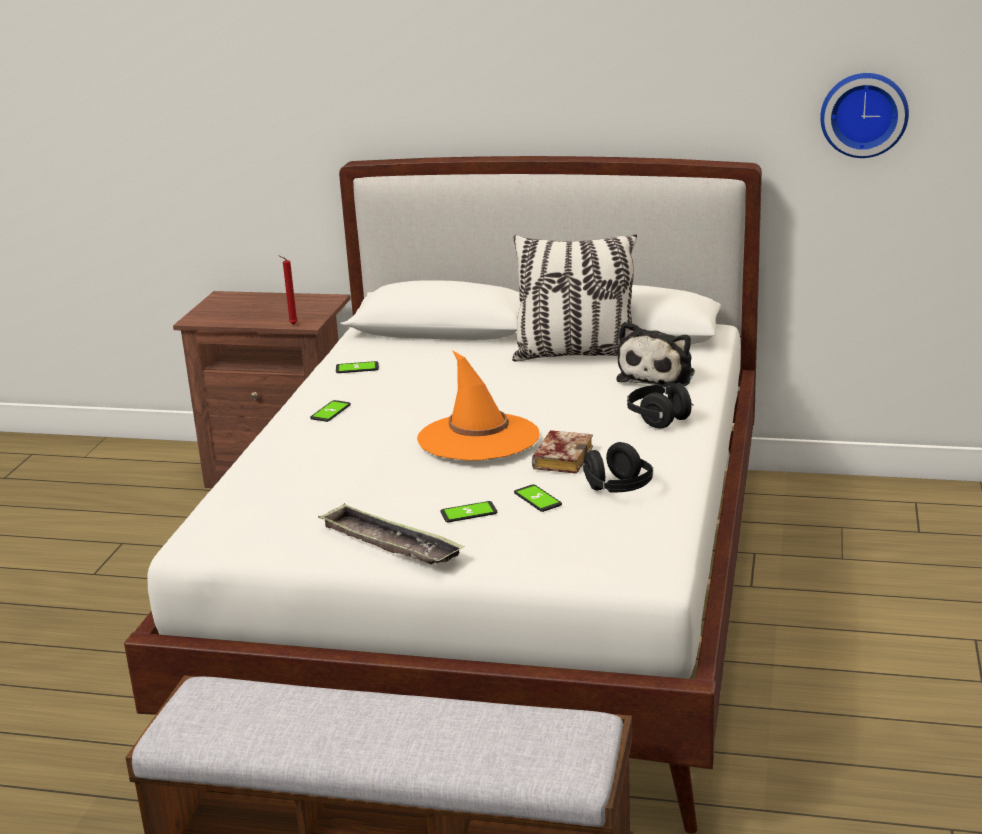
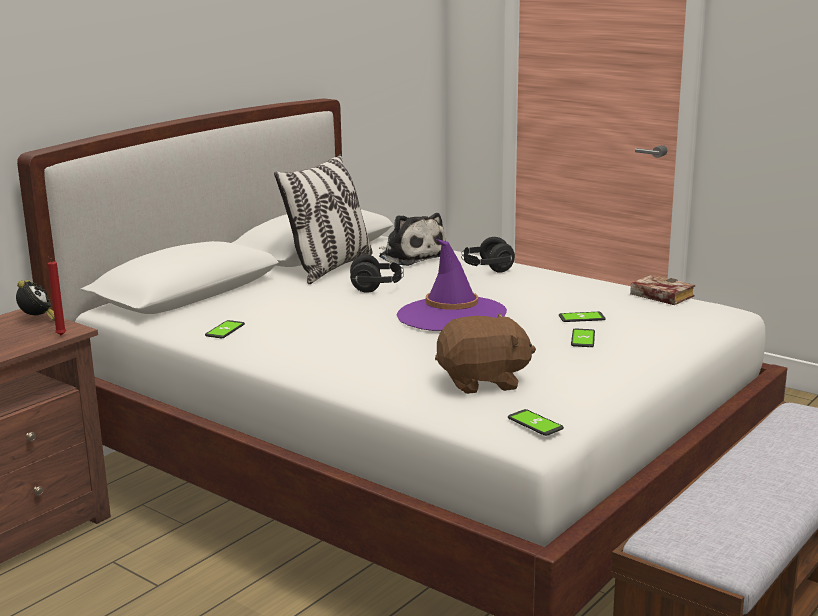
camera: 65 degrees left, 5 degrees down
(300, 492) = (483, 382): none -> brown plush toy
(320, 307) = (38, 320): none -> alarm clock
(330, 412) = (312, 352): phone -> phone (535, 423)
(390, 543) = (613, 368): tray -> none
(478, 438) = (451, 315): orange hat -> purple hat
(561, 457) = (517, 301): book -> book (659, 296)
(618, 489) = (591, 297): black headphones -> black headphones (377, 287)
(864, 114) = (371, 52): wall clock -> none

